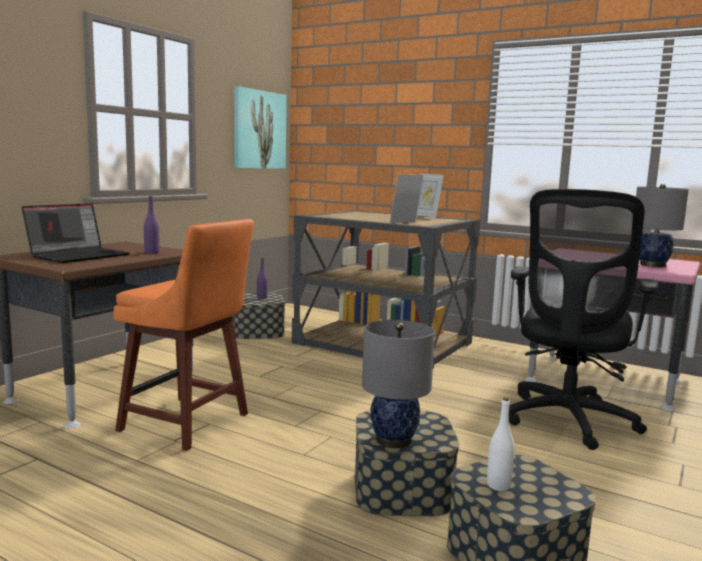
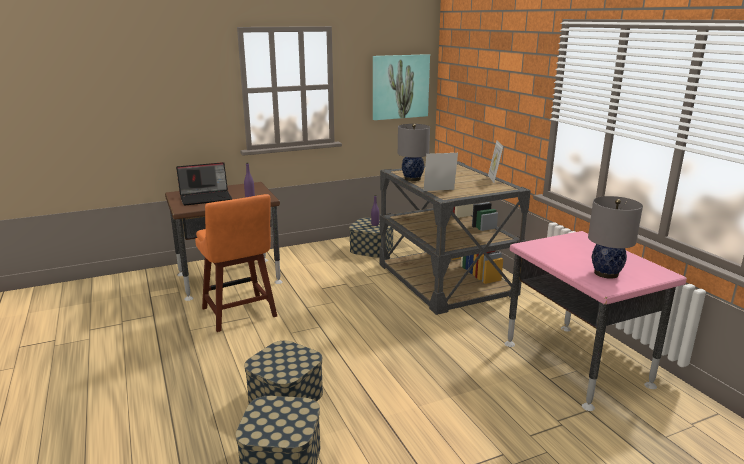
camera: 35 degrees right, 10 degrees up
(394, 440) = (265, 365): grey table lamp -> grey table lamp (412, 179)
(498, 486) = (266, 415): white bottle -> none
(567, 416) = (482, 384): black office chair -> none

